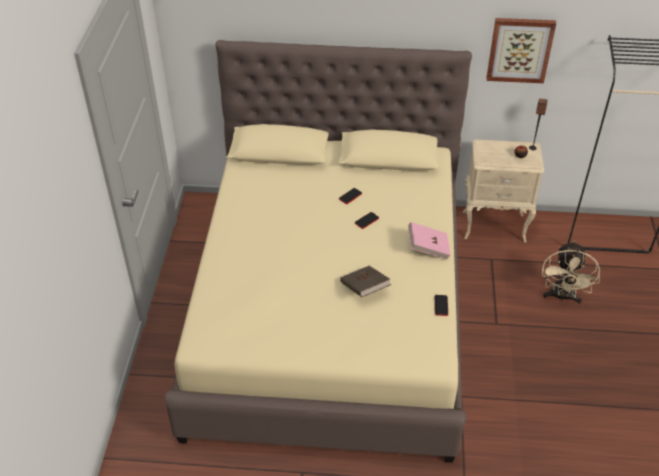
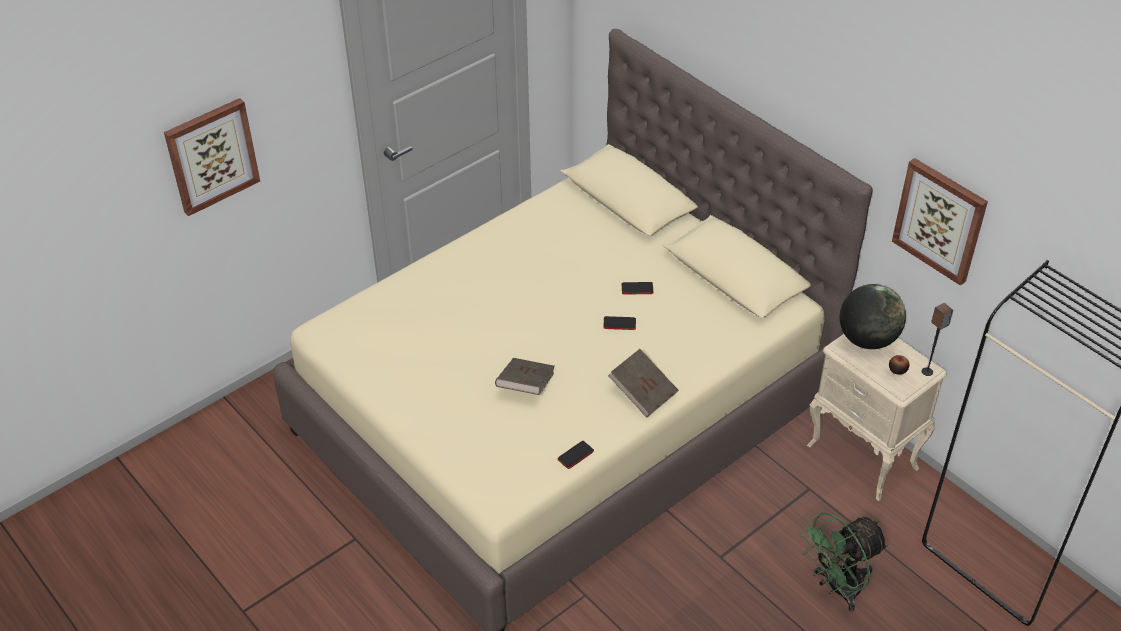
camera: 45 degrees right, 0 degrees up
(61, 260) = (211, 155): none -> picture
(428, 248) = (643, 393): pink book -> brown book
(488, 150) = (867, 340): none -> globe
(562, 297) = (837, 588): beige fan -> green fan

